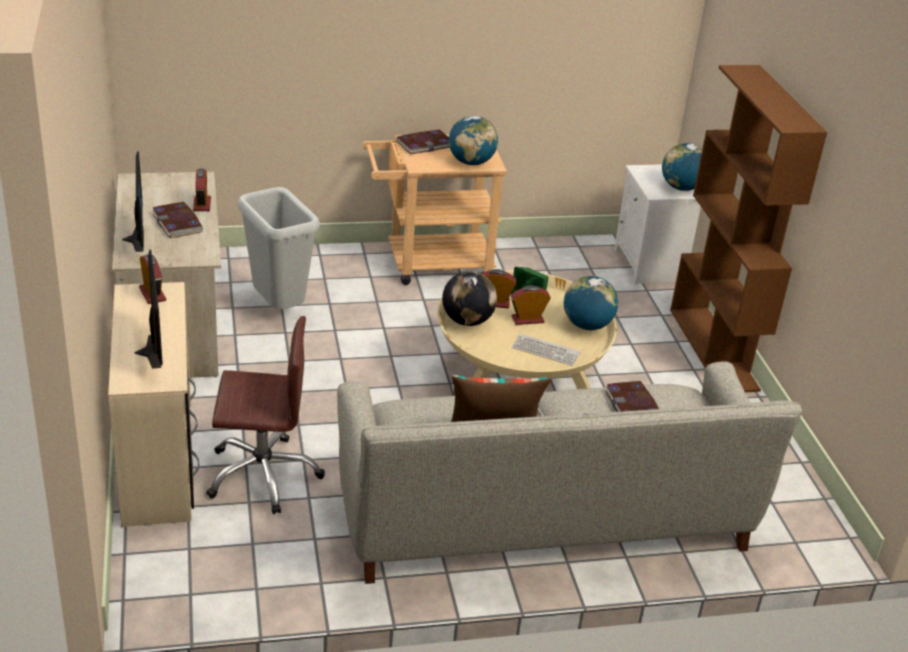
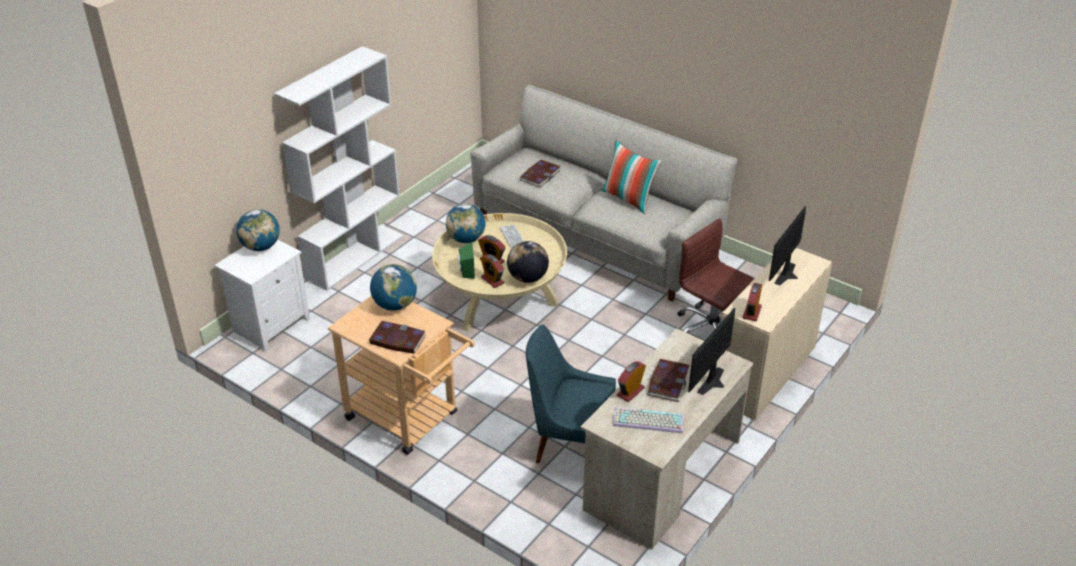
camera: 130 degrees left, 5 degrees up
(163, 193) = (647, 421): none -> keyboard
(280, 309) = (569, 443): grey trash can -> blue chair
(714, 349) = (355, 256): brown bookcase -> white bookcase

